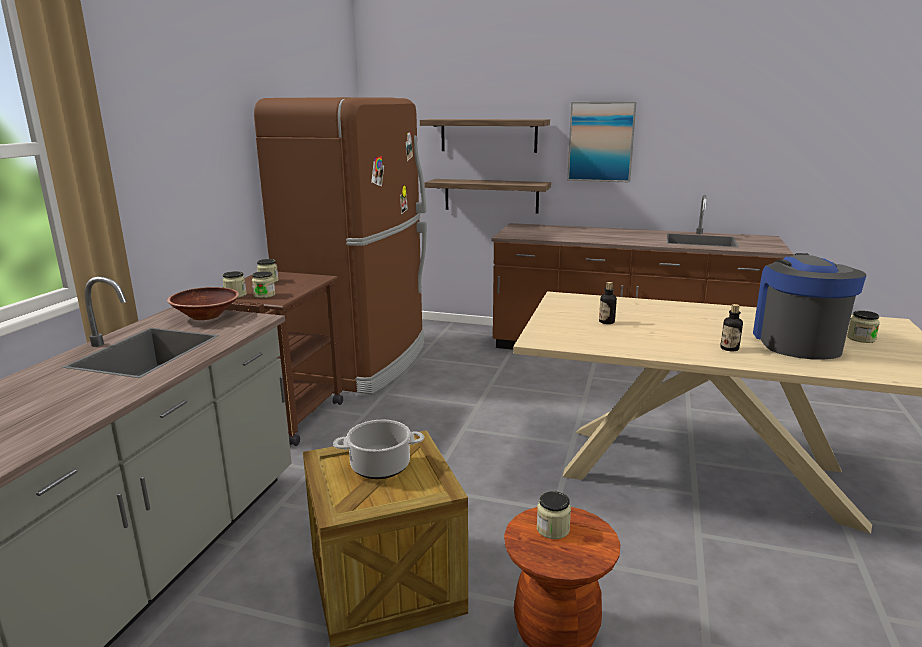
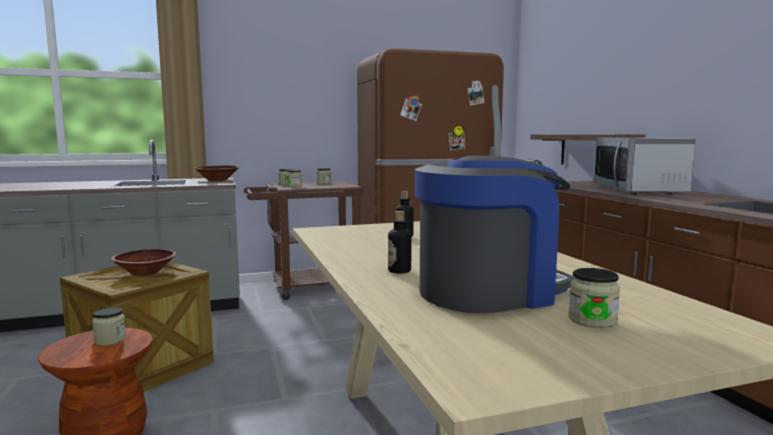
camera: 55 degrees right, 10 degrees down
(379, 466) = (145, 273): cooking pot -> brown bowl
(488, 135) = (596, 87): shelf -> none
(586, 234) = (638, 190): none -> microwave
(601, 142) = (697, 82): picture -> none

